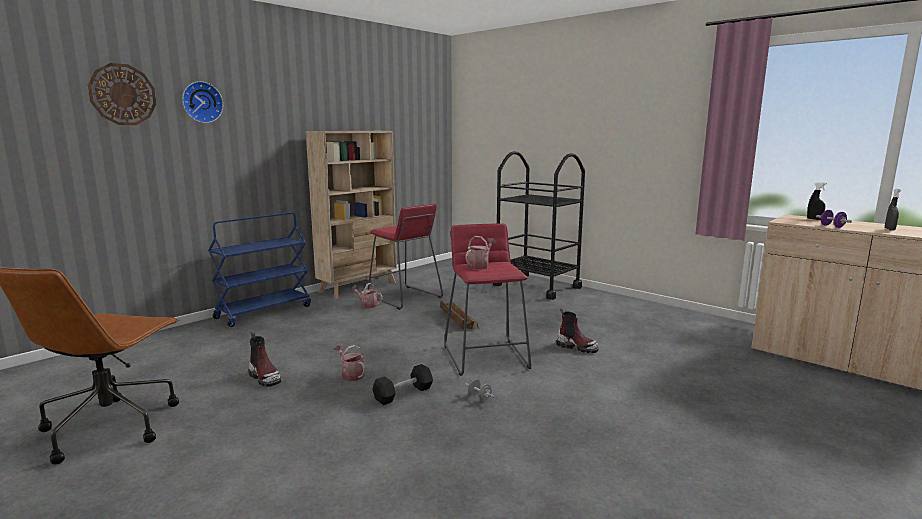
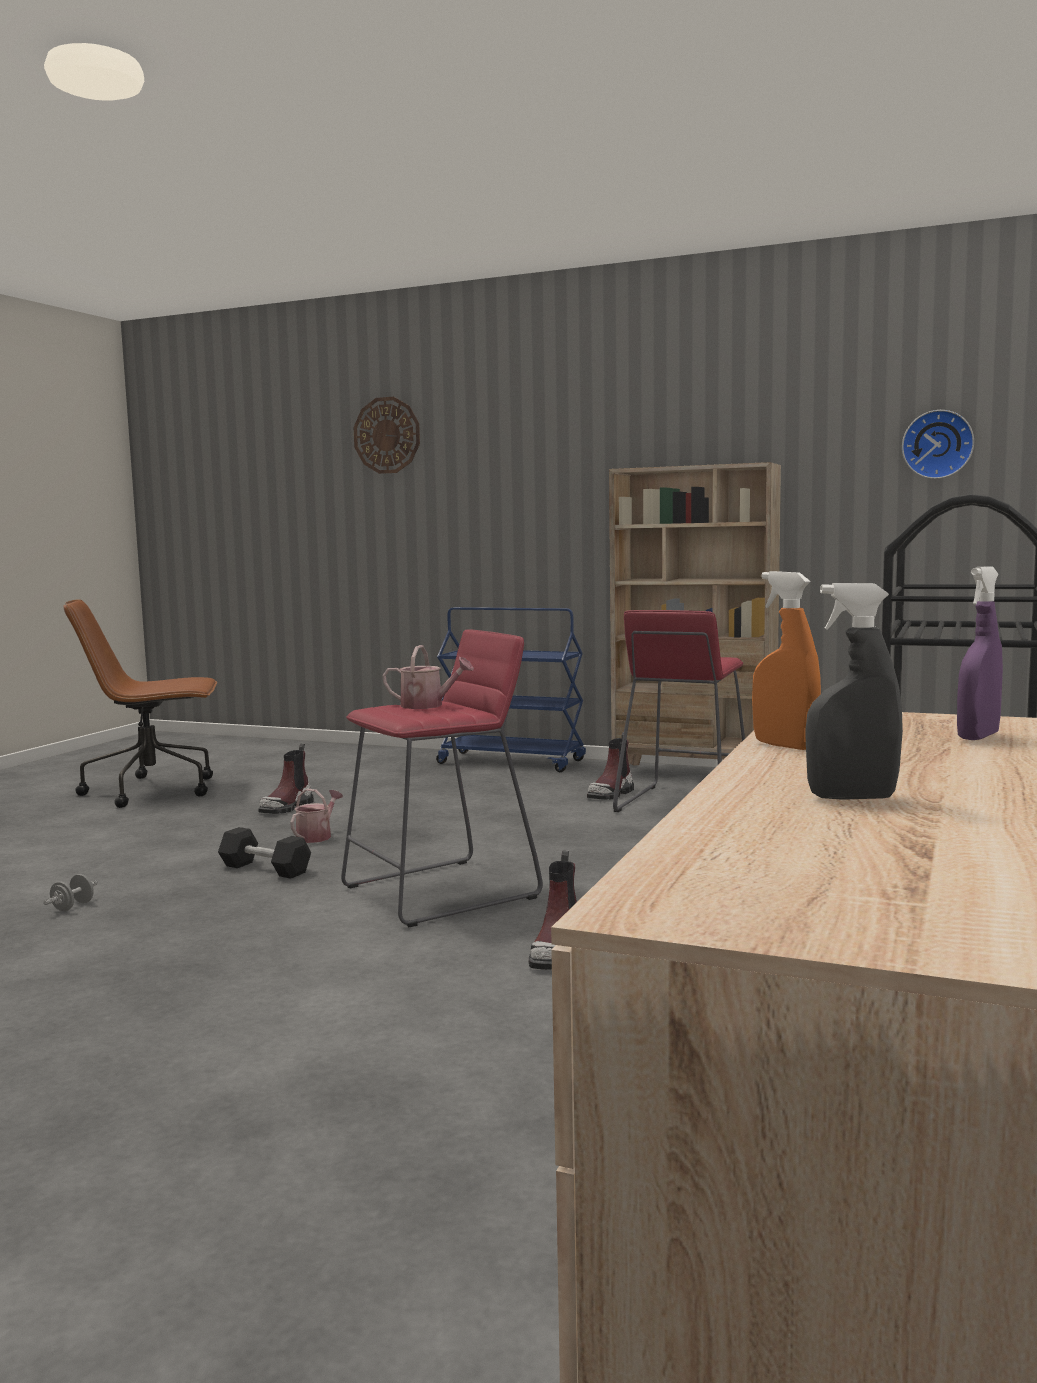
camera: 70 degrees right, 5 degrees down
(201, 102) = (475, 436): wall clock -> wall clock (937, 444)
(367, 305) = (611, 794): watering can -> boot
(458, 320) = (610, 851): crate -> none
(479, 398) = (268, 909): grey dumbbell -> grey dumbbell (73, 906)
(814, 219) = (978, 737): black spray bottle -> purple spray bottle
(832, 226) = (784, 745): purple dumbbell -> orange spray bottle

